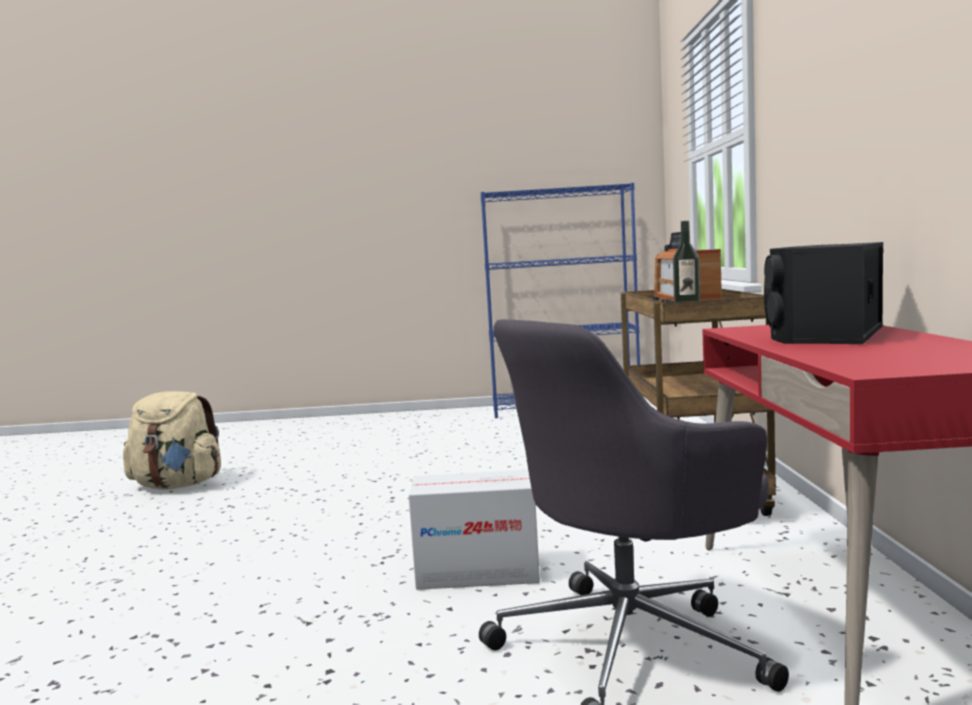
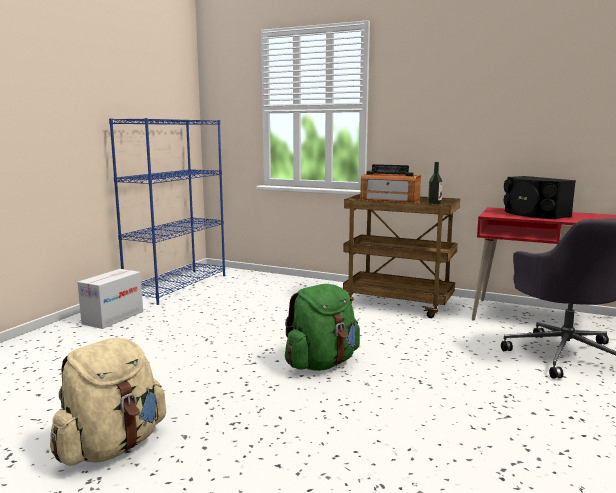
camera: 65 degrees left, 5 degrees up
(399, 503) = (322, 363): none -> green backpack
(478, 573) = (465, 364): cardboard box -> cardboard box (113, 317)

